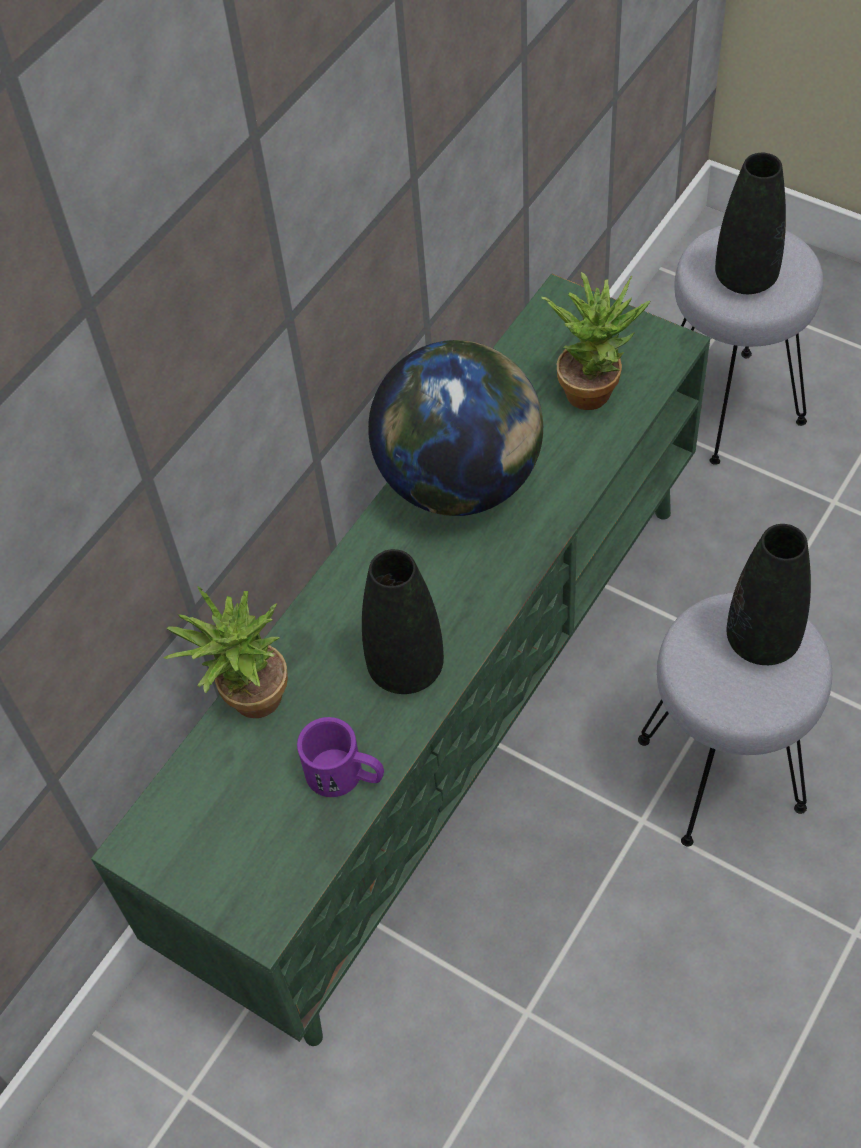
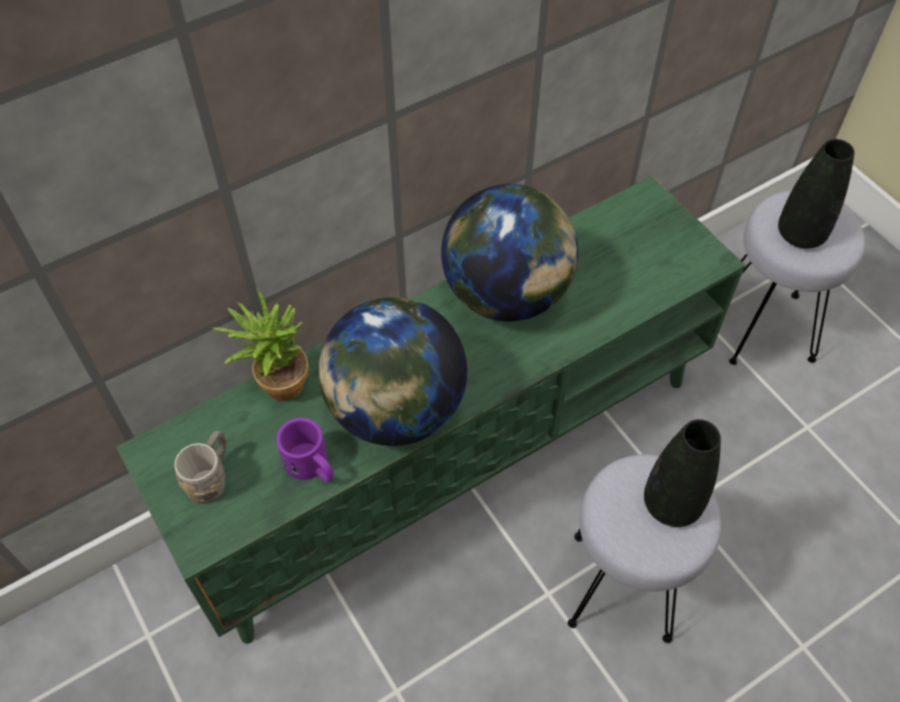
camera: 20 degrees right, 0 degrees up
(232, 841) = (211, 478): none -> grey mug
(406, 668) = (395, 409): black vase -> globe
(594, 387) = (639, 267): potted plant -> none

